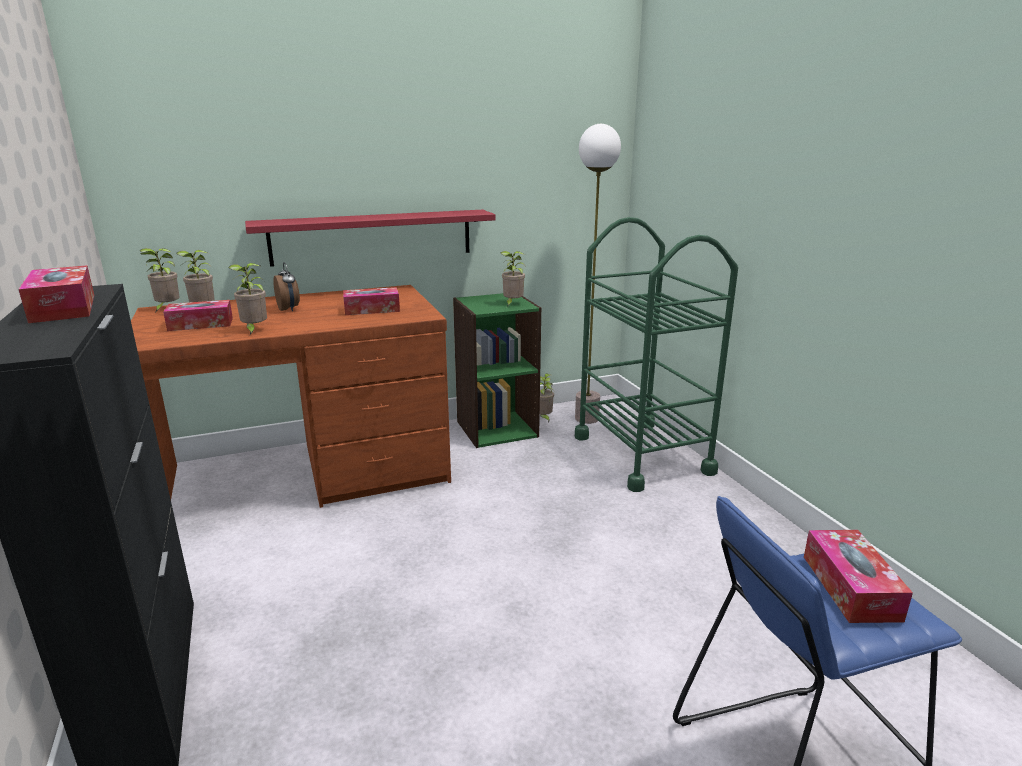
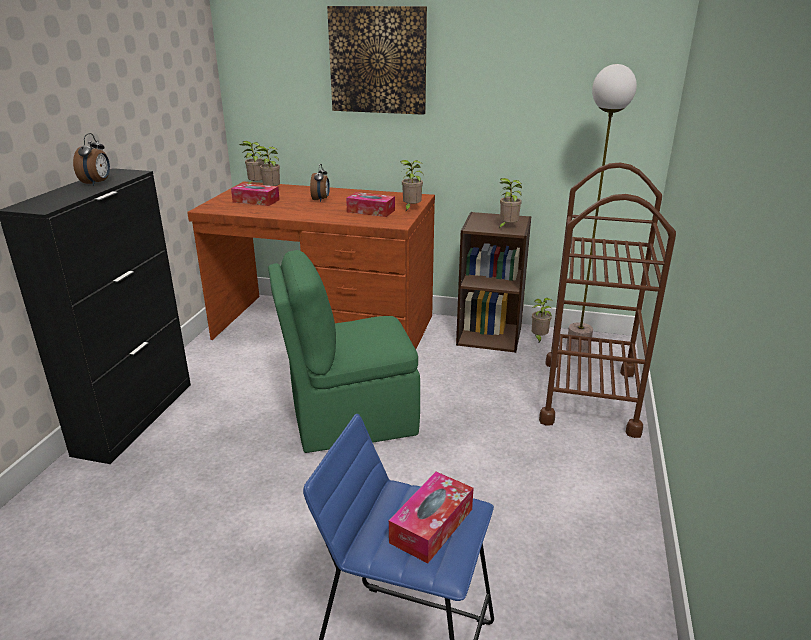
camera: 35 degrees right, 5 degrees up
(63, 308) = (97, 183): tissue box -> alarm clock
(254, 330) = (276, 212): potted plant -> potted plant (411, 209)
(325, 131) = (378, 60): none -> picture
(372, 237) = (408, 150): red shelf -> none
(454, 560) = (350, 419): none -> green chair
(496, 428) = (489, 335): green bookcase -> brown bookcase
(642, 454) = (589, 396): green cart -> brown cart

